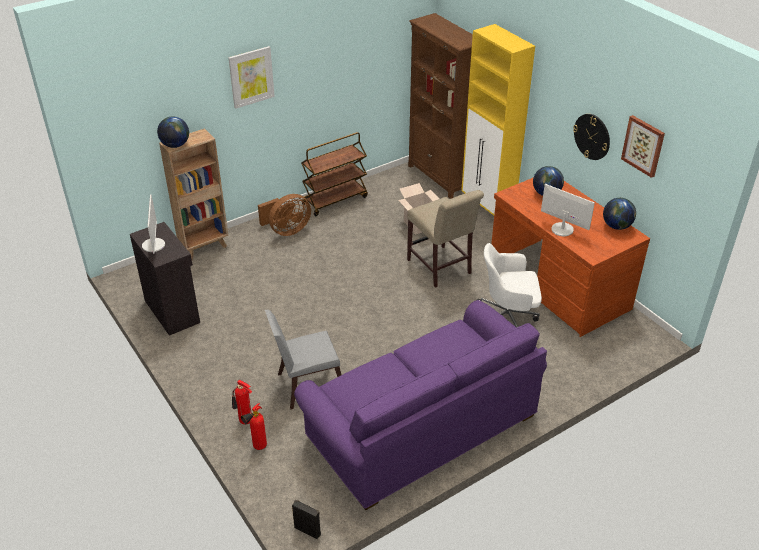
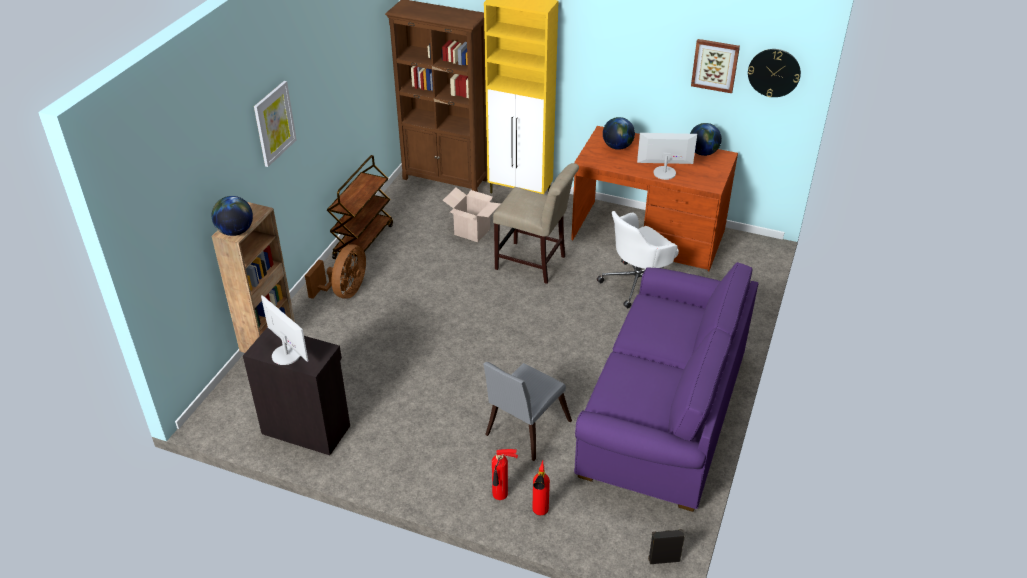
camera: 35 degrees left, 0 degrees up
(592, 136) = (648, 74): wall clock -> wall clock (774, 72)

